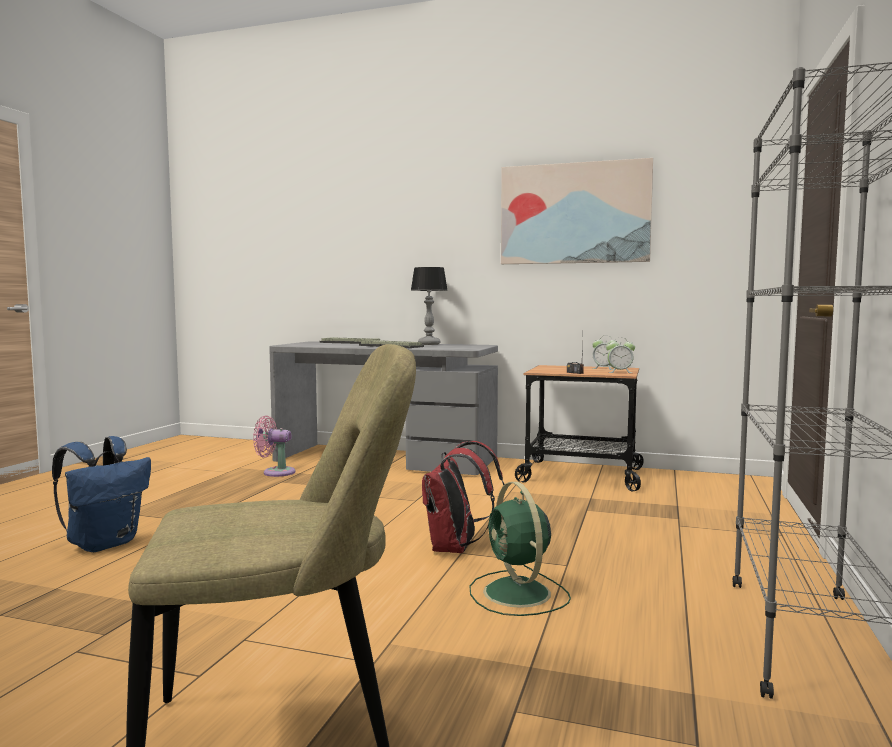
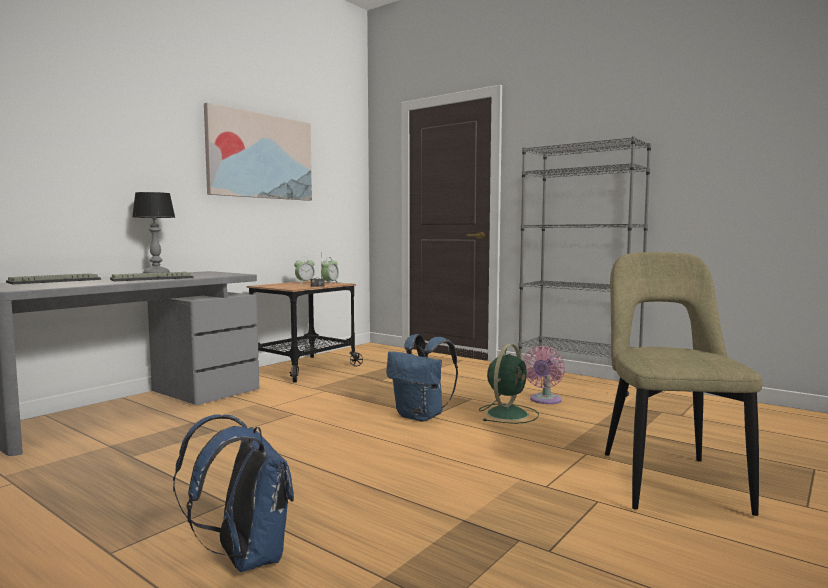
camera: 70 degrees left, 0 degrees up
(275, 472) = (79, 457): pink fan -> pink fan (544, 400)
(456, 548) = (421, 416): red backpack -> blue backpack
(518, 594) = (508, 413): green fan -> green fan turned 60 degrees counterclockwise

